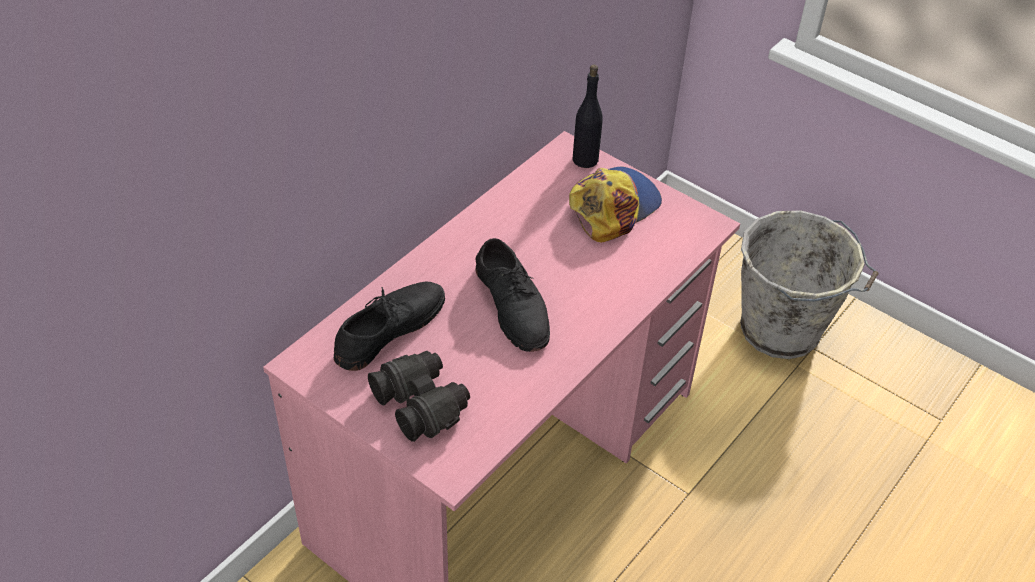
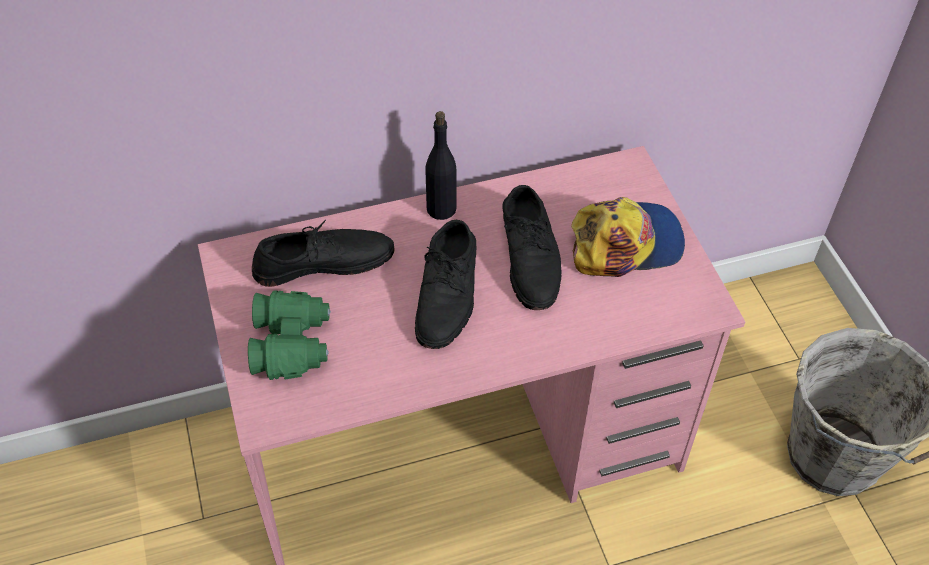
camera: 35 degrees right, 5 degrees up
(421, 403) = (292, 343): black binoculars -> green binoculars
(552, 248) = (531, 256): none -> black shoe
(585, 159) = (639, 183): black bottle -> black bottle (441, 208)

